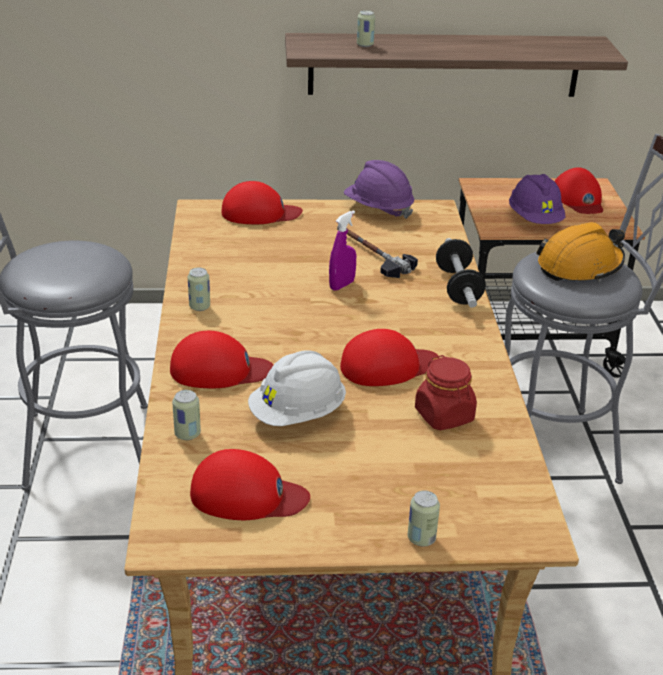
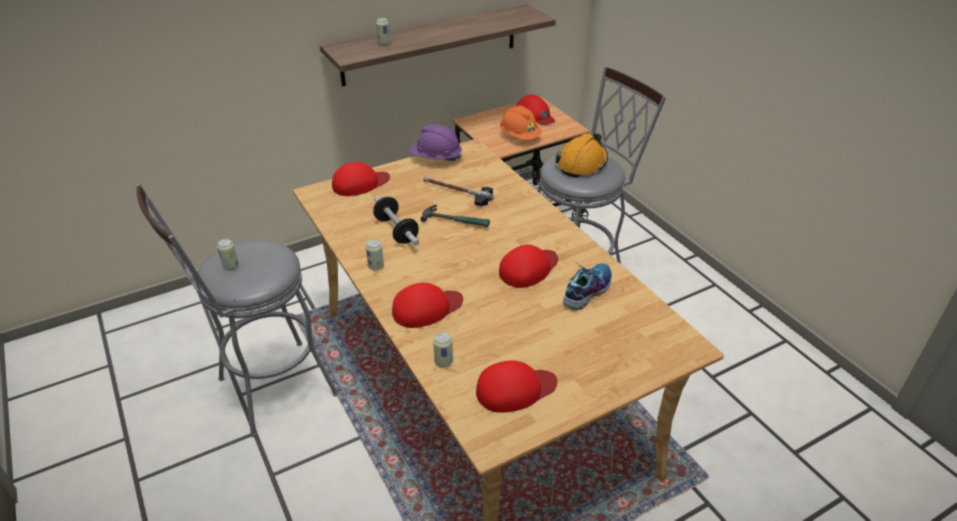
camera: 25 degrees left, 5 degrees up
(298, 414) = (501, 322): white hard hat -> none
(342, 285) = (456, 221): purple spray bottle -> hammer
(421, 538) = (635, 376): can -> can (231, 265)
(444, 416) = (587, 290): red jar -> shoe
(458, 287) = (527, 200): dumbbell -> dumbbell (396, 231)
(535, 219) = (520, 136): purple hard hat -> orange hard hat

